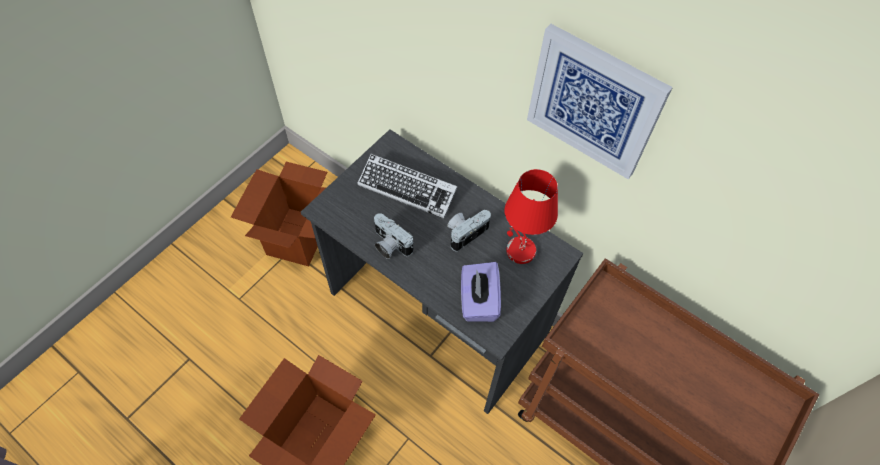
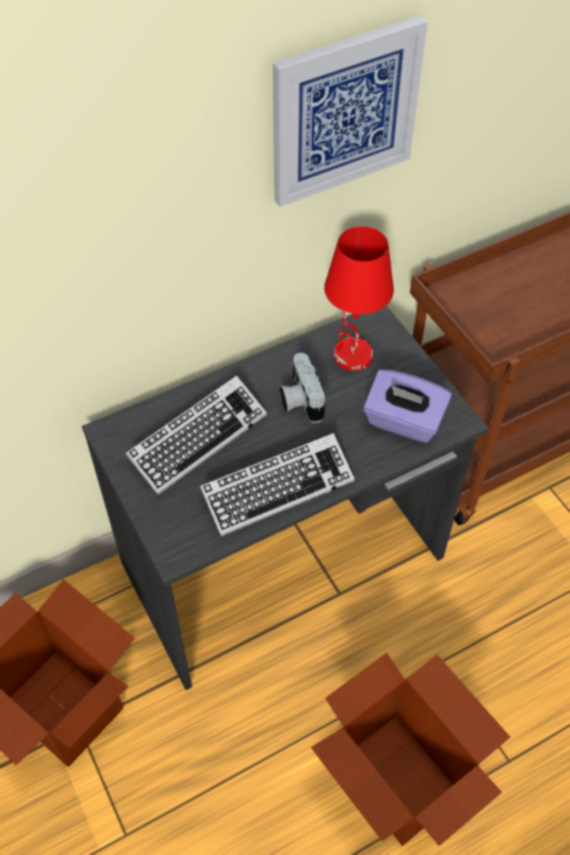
camera: 65 degrees left, 5 degrees down
(389, 245) = (277, 488): camera -> keyboard

